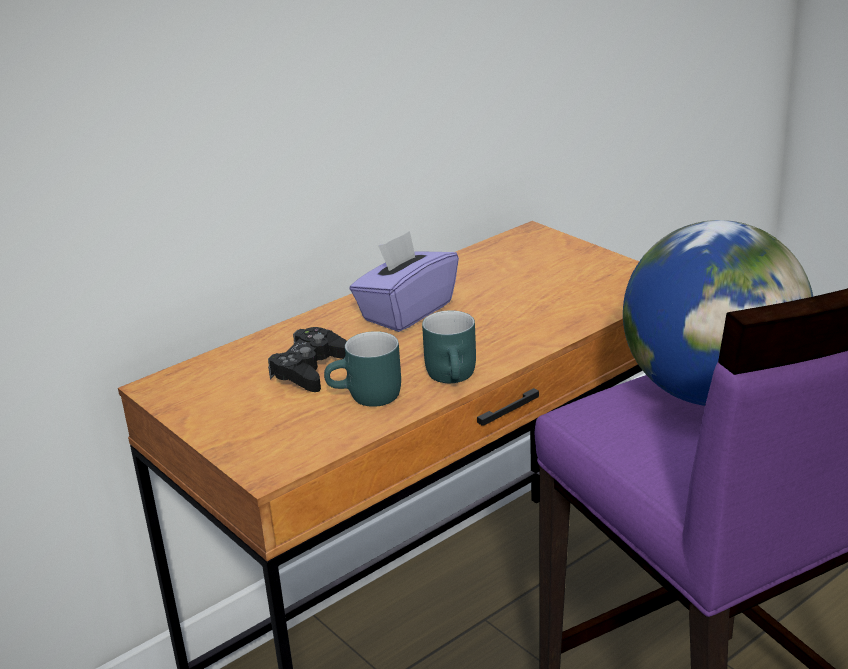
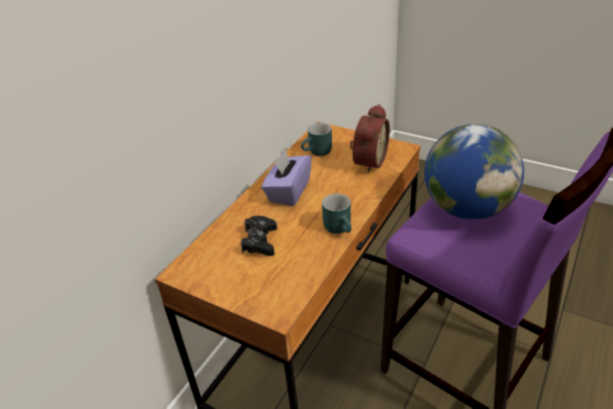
camera: 20 degrees left, 10 degrees up
(367, 398) = (303, 253): turquoise mug -> turquoise mug (318, 153)
(576, 291) = (367, 162): none -> alarm clock

